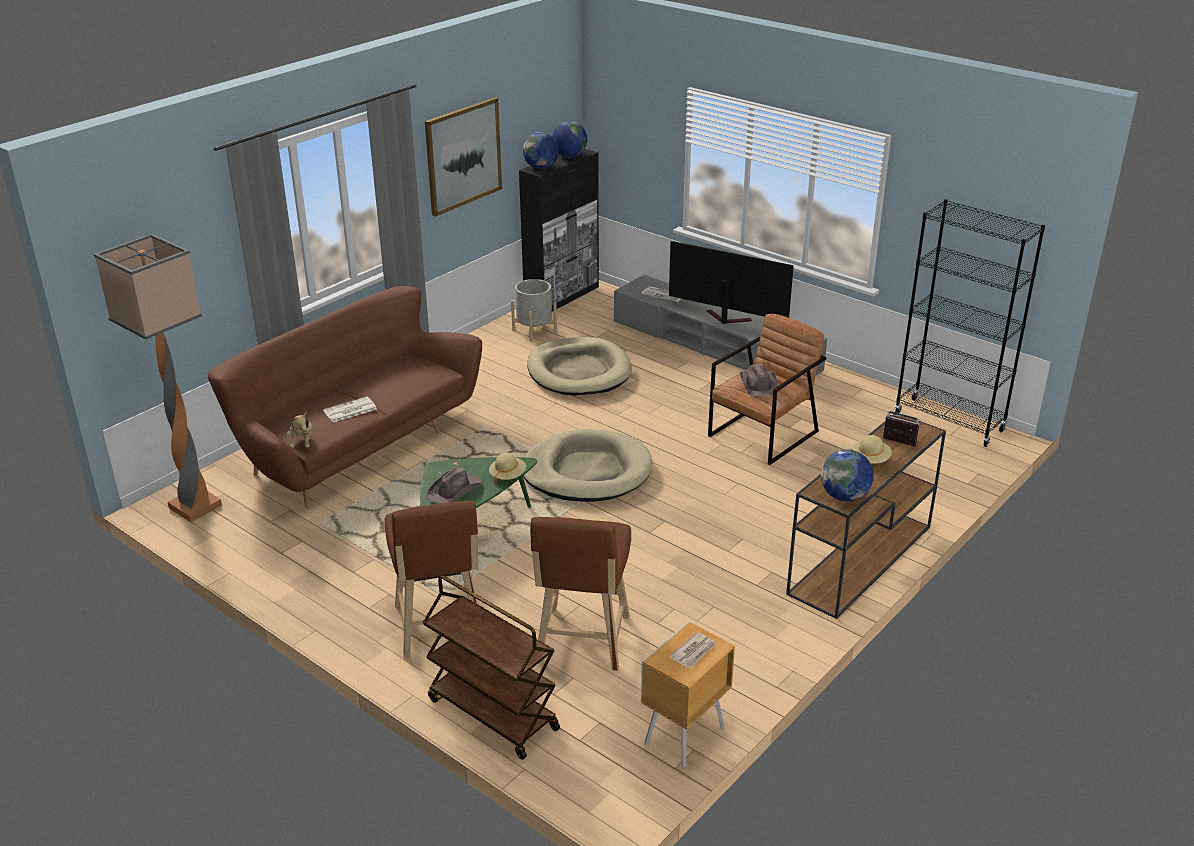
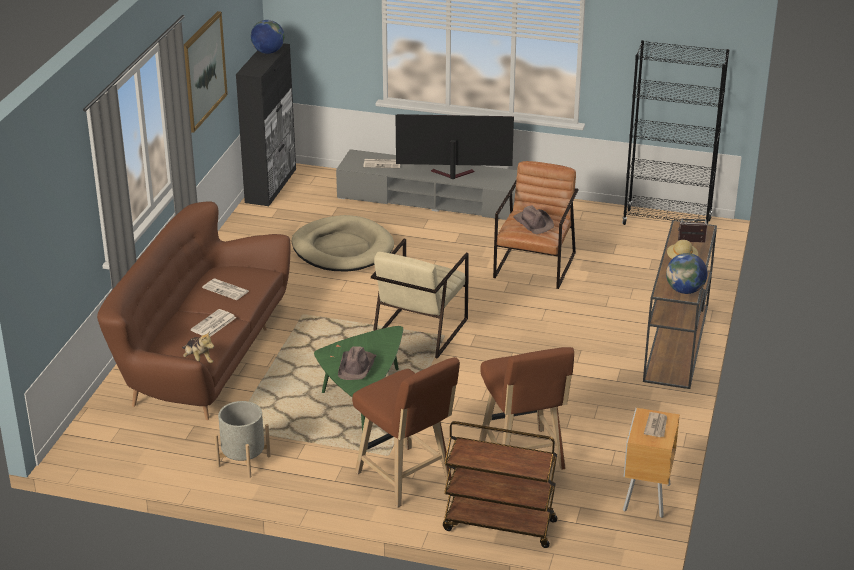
camera: 25 degrees left, 0 degrees up
(195, 505) = (104, 445): floor lamp -> none
(393, 380) = (226, 290): none -> newspaper
(507, 475) = (389, 344): beige hat -> none
(534, 331) = (272, 221): grey planter -> grey planter (243, 461)
(541, 167) = (253, 68): globe -> none
(587, 471) = (419, 330): beige dog bed -> beige armchair

